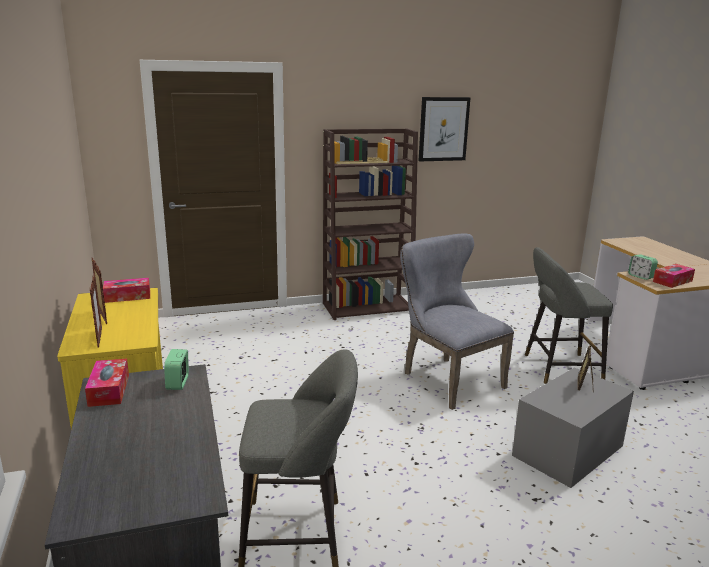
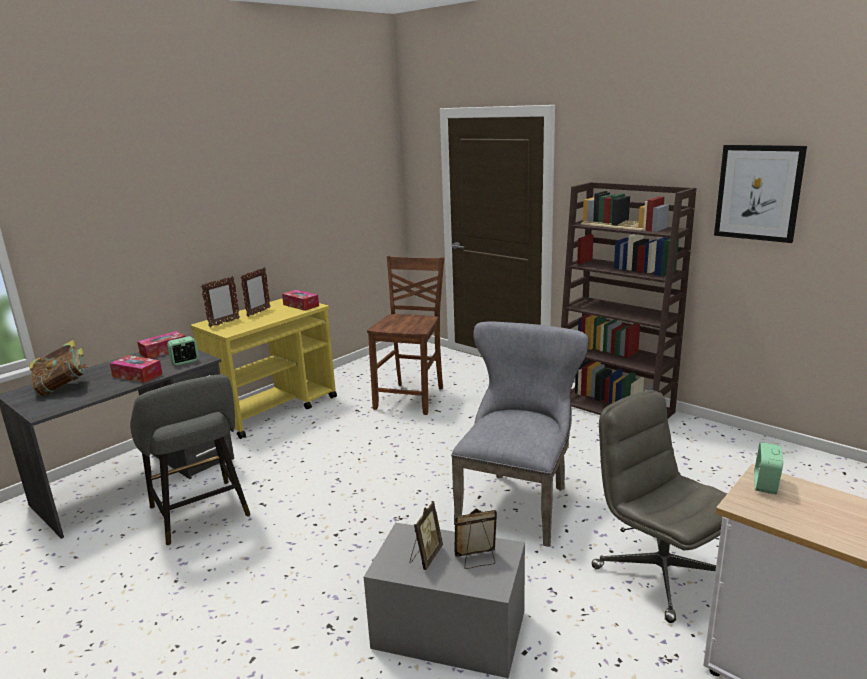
camera: 60 degrees right, 0 degrees up
(122, 475) = (63, 387): none -> book
(232, 362) = (412, 398): none -> brown chair
(558, 368) = (659, 573): grey stool -> grey office chair
(571, 400) = (425, 557): none -> picture frame
(672, 281) = (797, 515): tissue box -> tissue box (137, 375)

